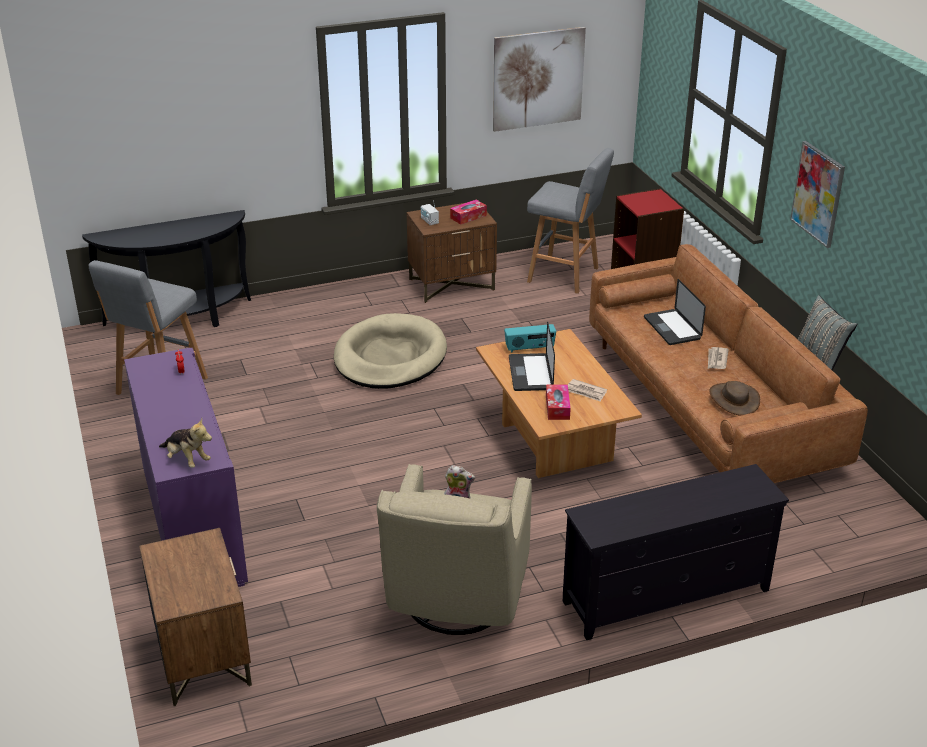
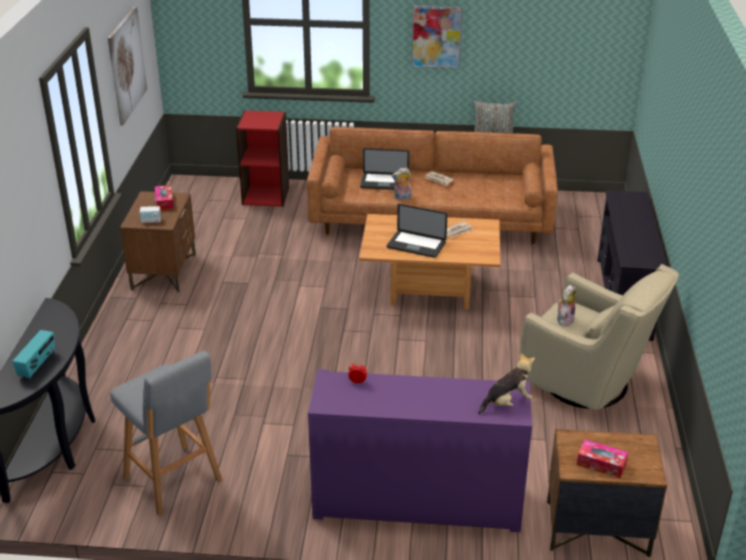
camera: 65 degrees left, 0 degrees up
(390, 357) = (248, 332): beige dog bed -> none
(529, 348) = (381, 236): radio -> radio (37, 365)
(557, 407) = (469, 247): tissue box -> tissue box (601, 464)
(565, 275) = (208, 218): grey stool -> none
(650, 348) = (402, 198): none -> plush toy
(734, 399) = (488, 189): brown hat -> none

